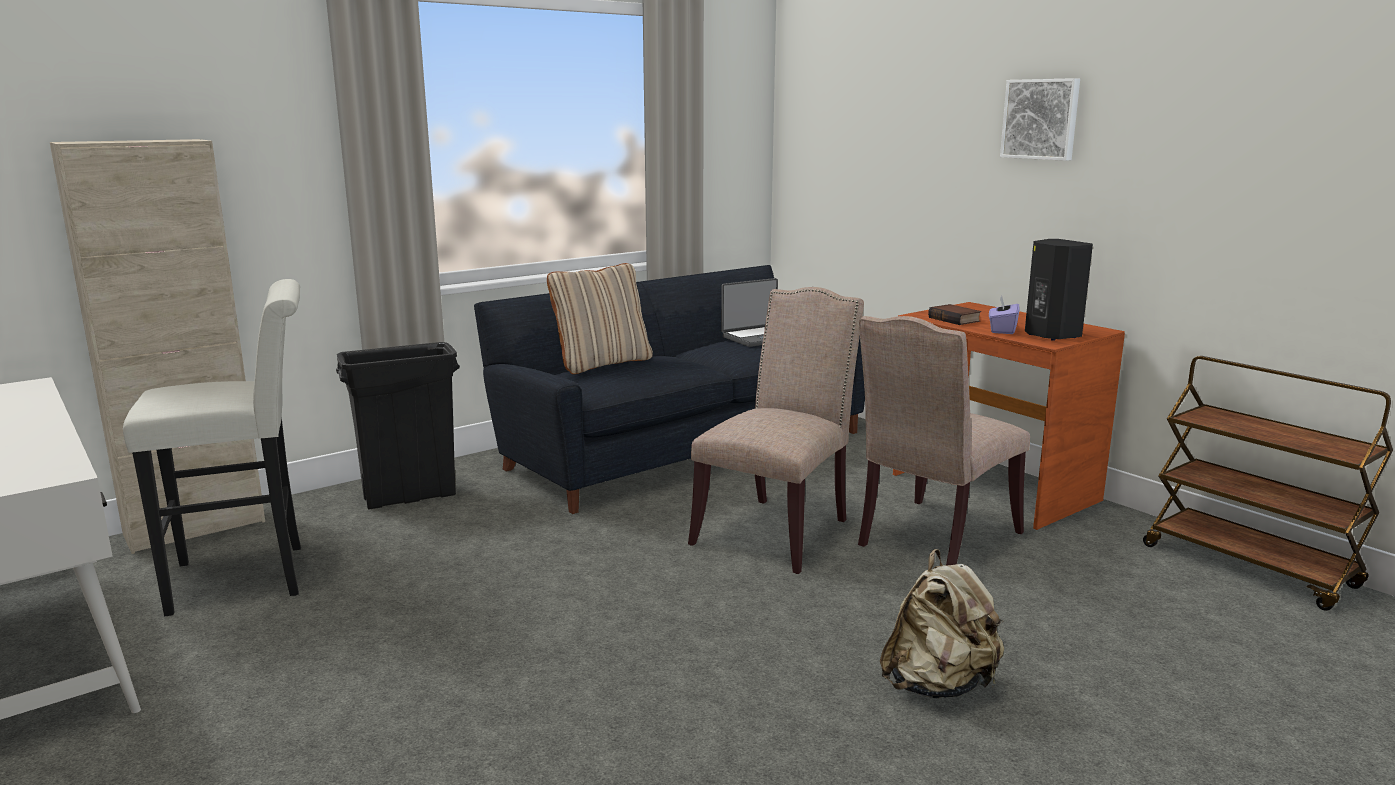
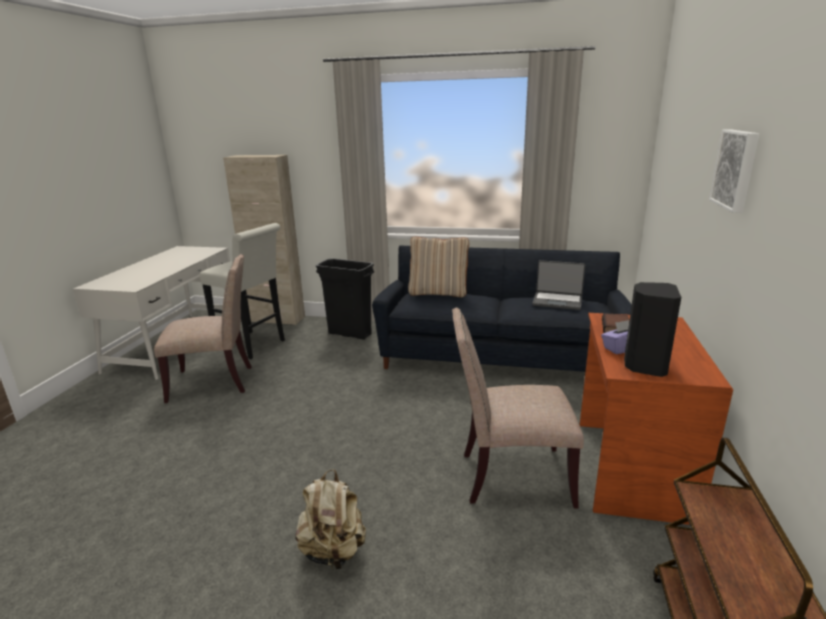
camera: 50 degrees right, 5 degrees up
(777, 530) = (444, 423): beige chair -> beige chair (215, 382)

